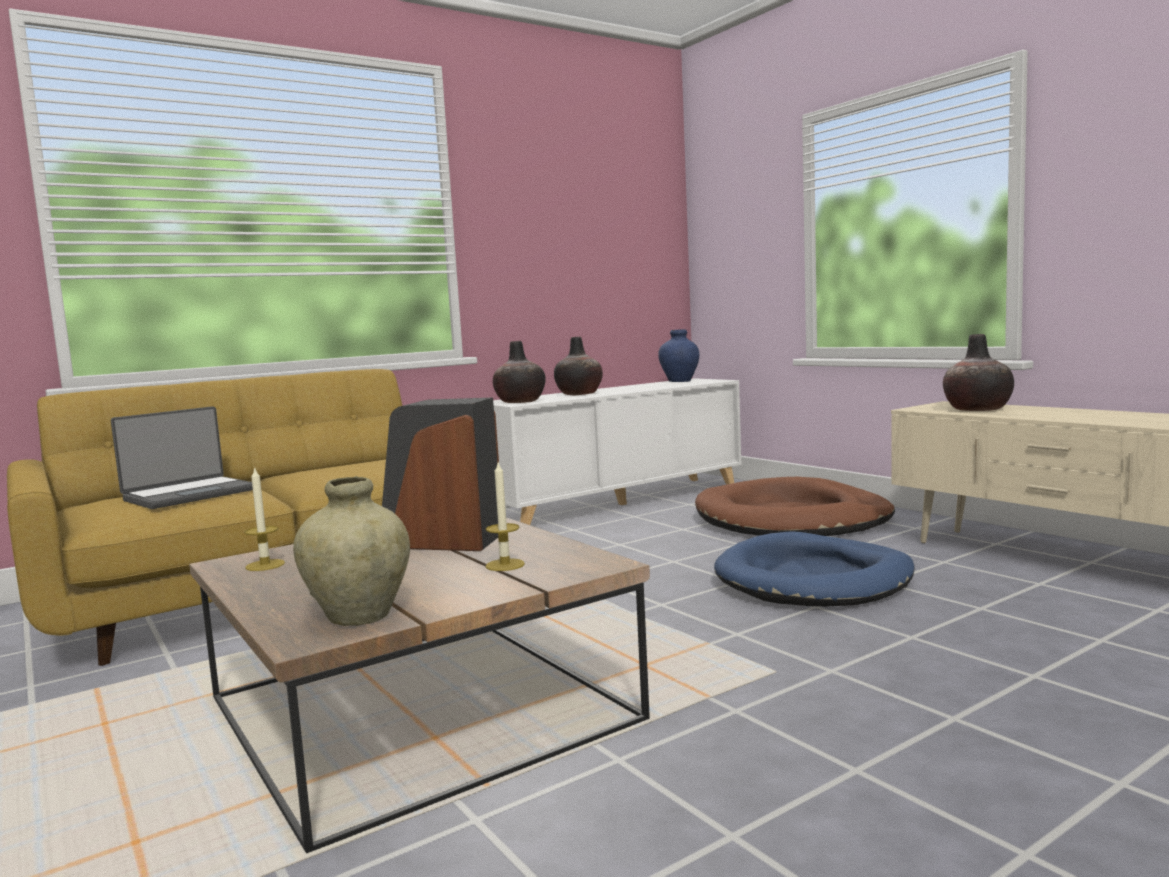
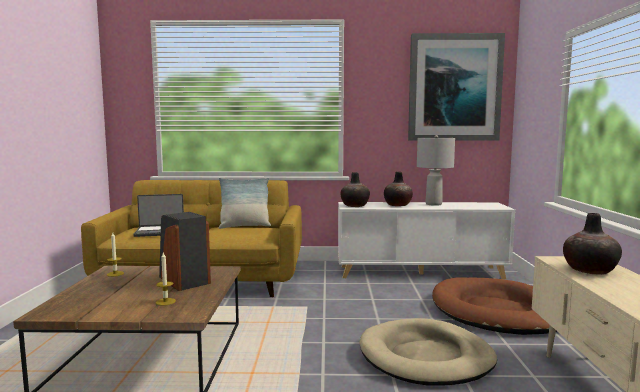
camera: 35 degrees right, 0 degrees up
(344, 463) = (244, 226): none -> pillow
(359, 616) = (73, 309): beige vase -> none
(613, 201) = (454, 88): none -> picture
(623, 388) = (434, 204): none -> grey table lamp
(679, 381) = (480, 204): blue vase -> none
(814, 579) = (426, 357): blue dog bed -> beige dog bed

